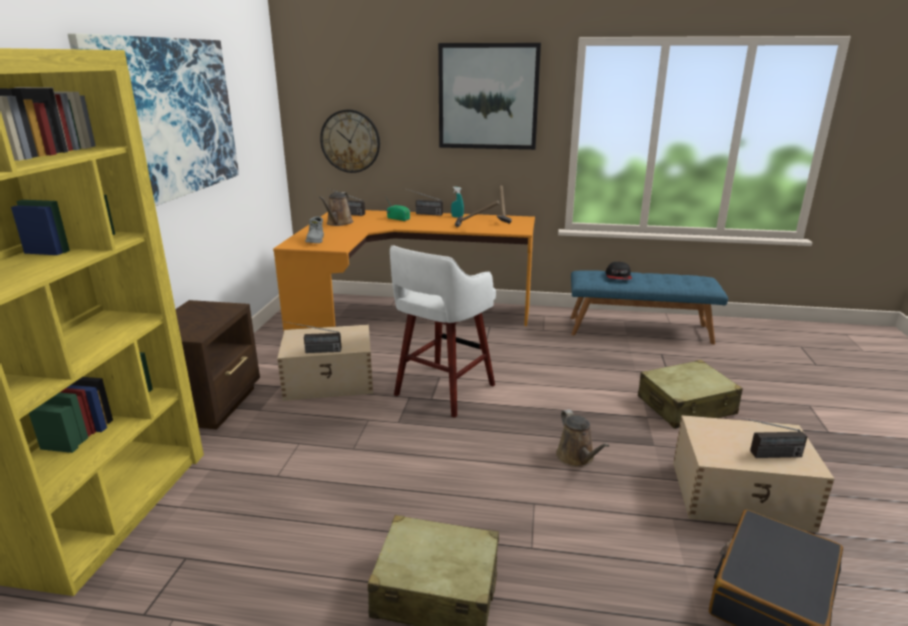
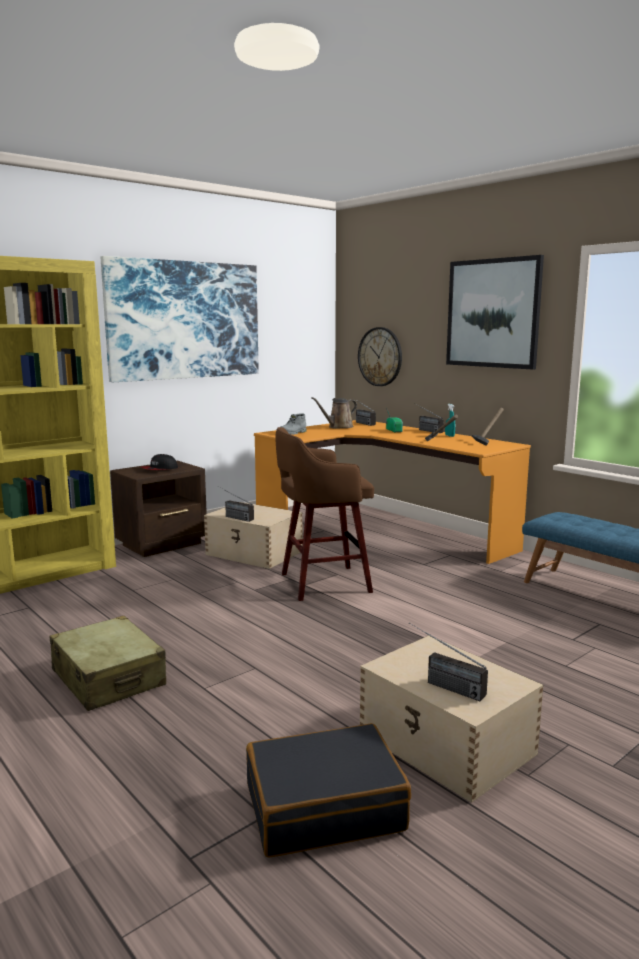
camera: 40 degrees right, 10 degrees down
(442, 391) = (322, 583): white stool -> brown stool
(577, 458) = (345, 658): brown watering can -> none
(618, 277) = (591, 523): cap -> cap (159, 469)
(686, 406) = (536, 668): beige suitcase -> none

